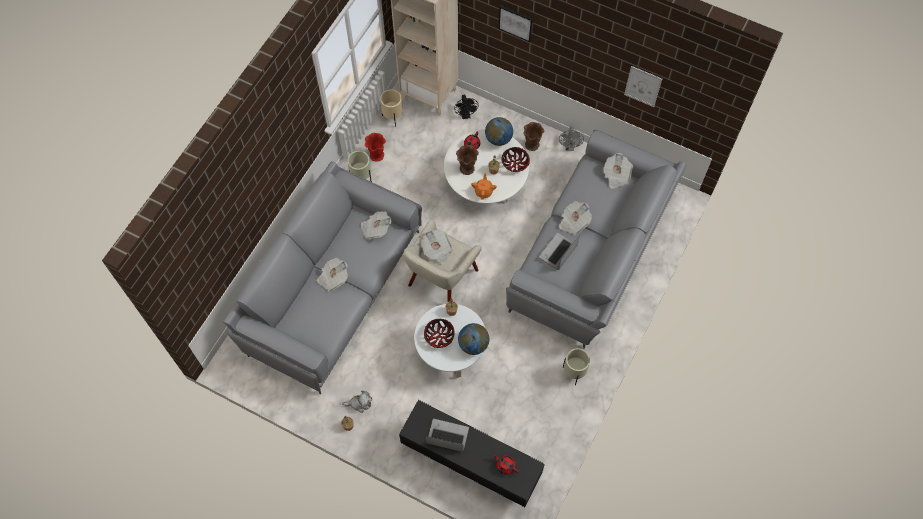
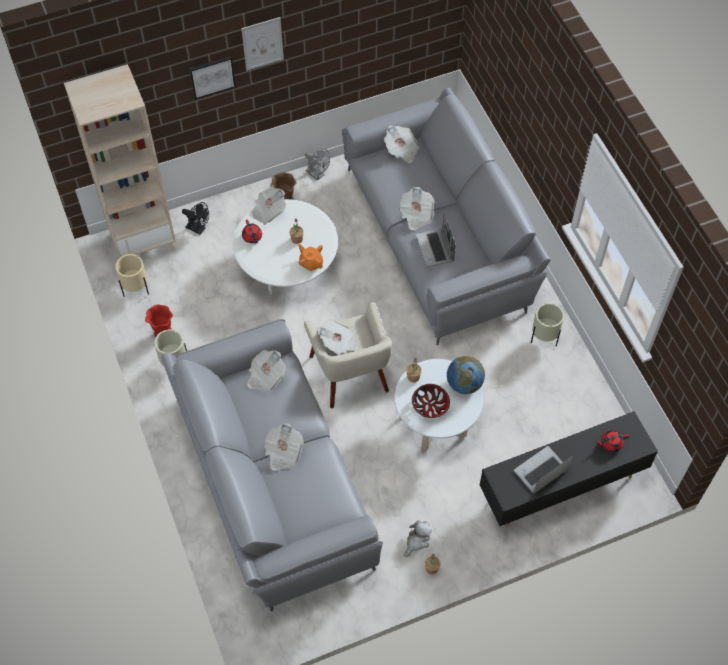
camera: 50 degrees left, 5 degrees down
(467, 168) = (273, 259): brown vase -> none
(498, 139) = (268, 211): globe -> newspaper
(515, 164) = (307, 218): bowl -> none
(643, 86) = (371, 42): picture -> picture (262, 43)

